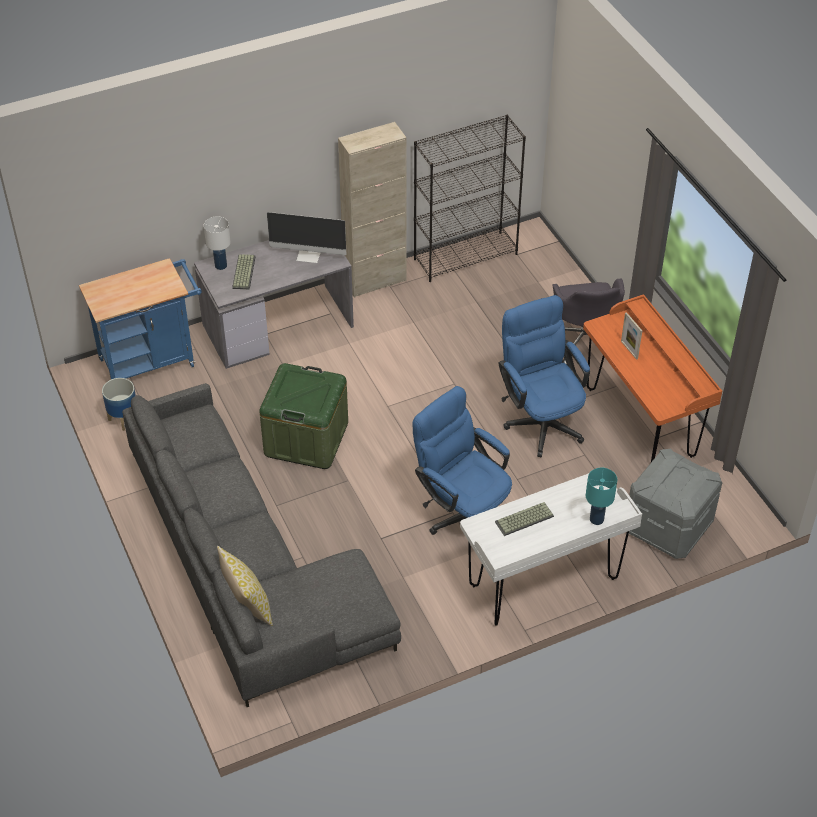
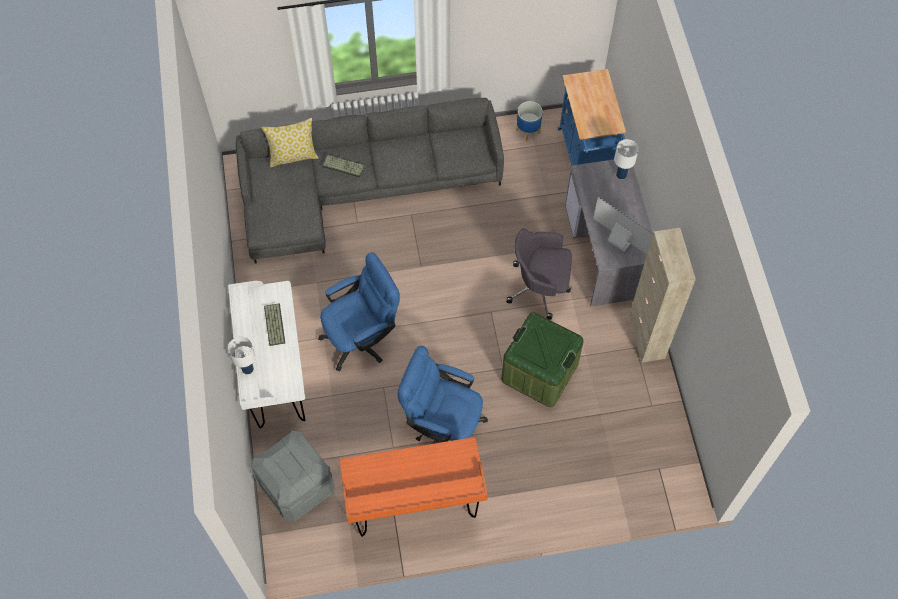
camera: 105 degrees right, 15 degrees up
(243, 272) = (609, 189): keyboard -> keyboard (344, 166)
(306, 438) = (472, 246): green storage box -> green storage box (539, 372)
(309, 255) = (619, 241): monitor -> monitor turned 105 degrees clockwise
(466, 256) = (665, 422): black bookcase -> none
(540, 419) = (443, 425): blue office chair -> blue office chair turned 150 degrees counterclockwise
(584, 340) = (527, 492): grey office chair -> grey office chair (540, 287)
(596, 519) = (248, 369): turquoise table lamp -> white table lamp
(629, 350) = (429, 464): picture frame -> none

